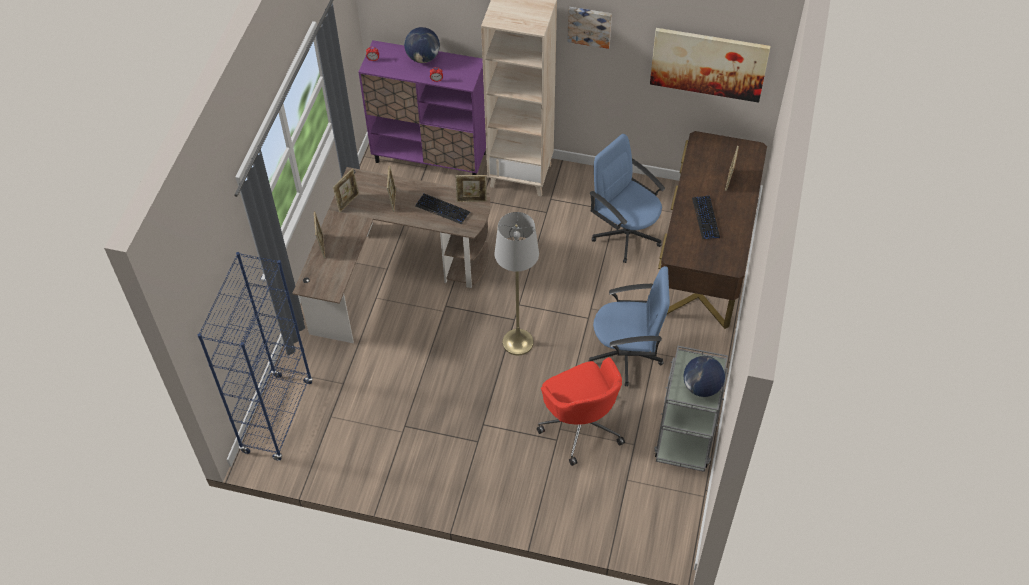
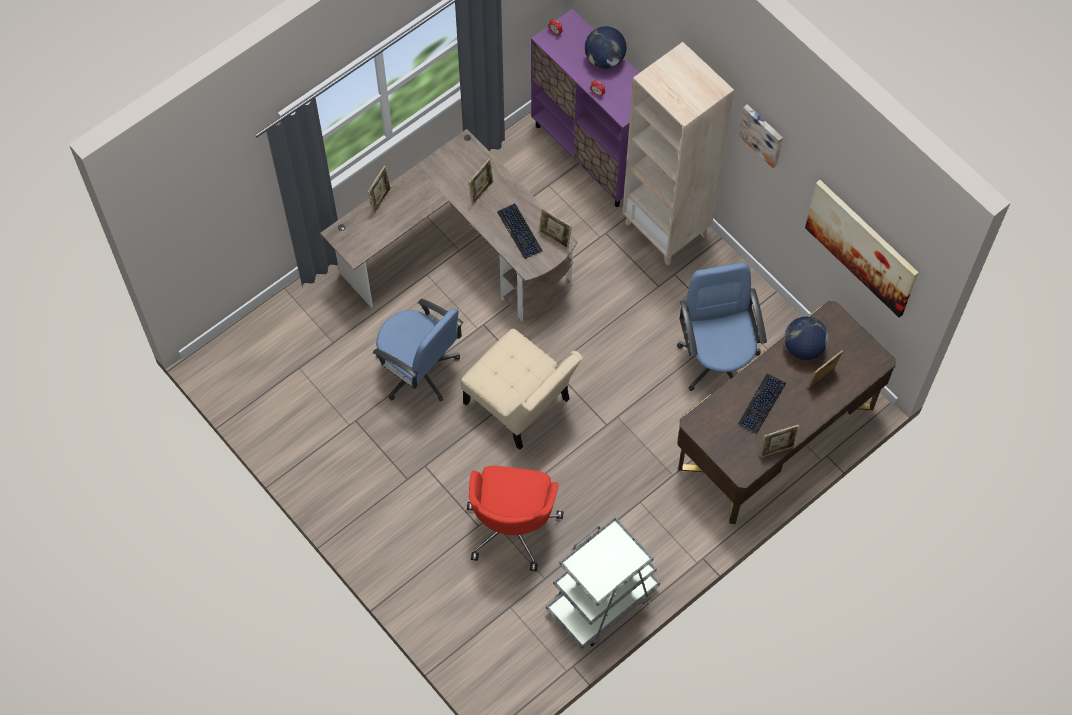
camera: 35 degrees right, 10 degrees up
(277, 417) = (254, 337): blue bookcase -> none
(348, 202) = (439, 168): picture frame -> picture frame (777, 450)
(518, 342) = (520, 405): grey floor lamp -> beige chair
(627, 354) = (612, 486): blue office chair -> blue office chair (418, 370)
(701, 387) = (604, 571): globe -> globe (803, 348)

